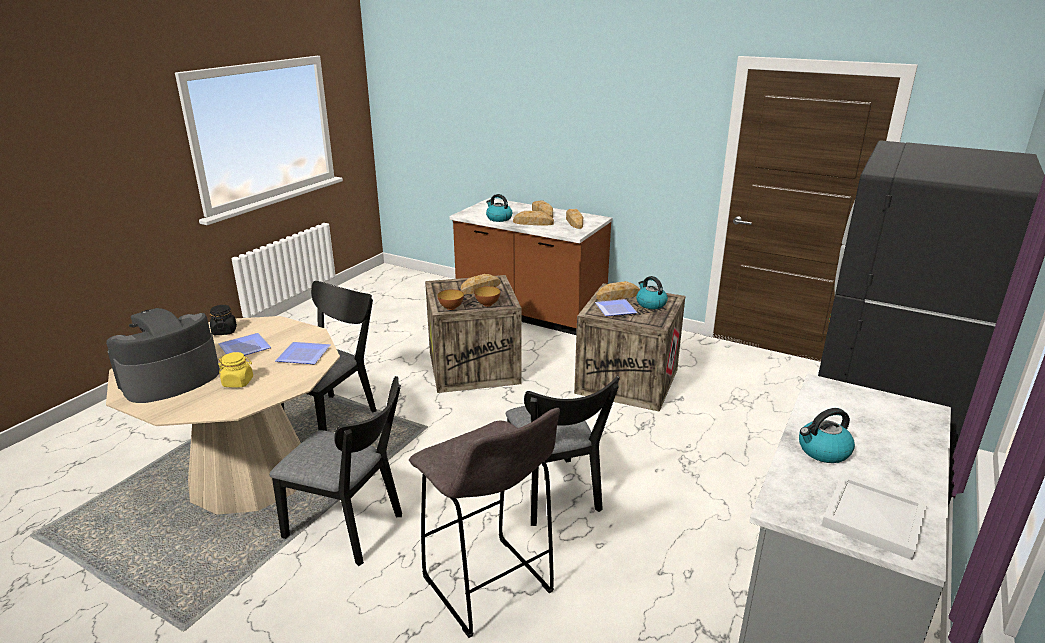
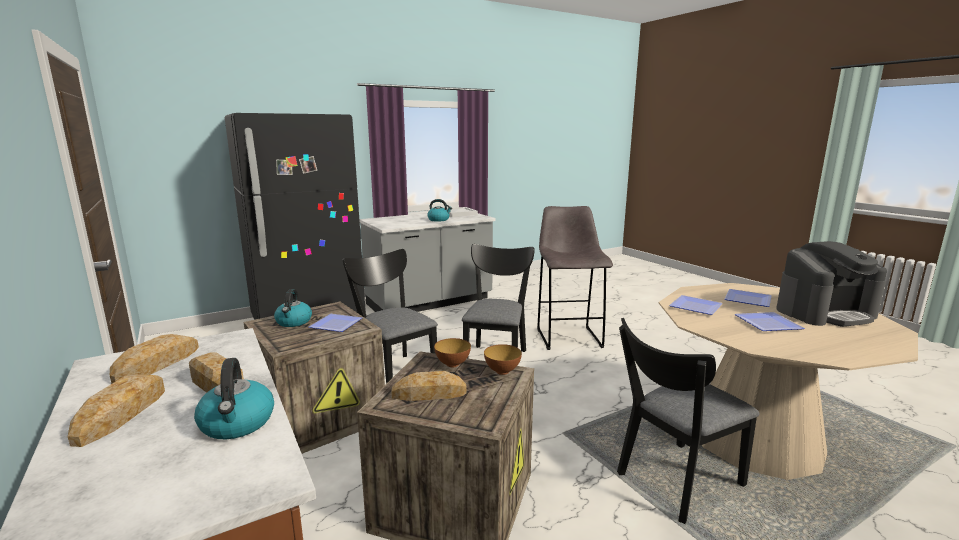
camera: 150 degrees left, 10 degrees down
(224, 331) = (816, 347): black jar -> none
(238, 382) = (749, 300): yellow jar -> plate
(351, 529) = (648, 378): black chair -> black chair (394, 371)
(618, 295) = (299, 337): bread -> none

